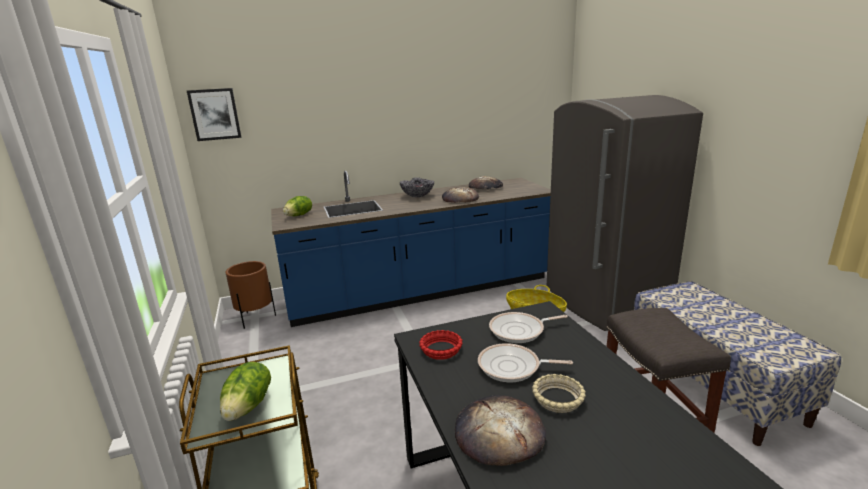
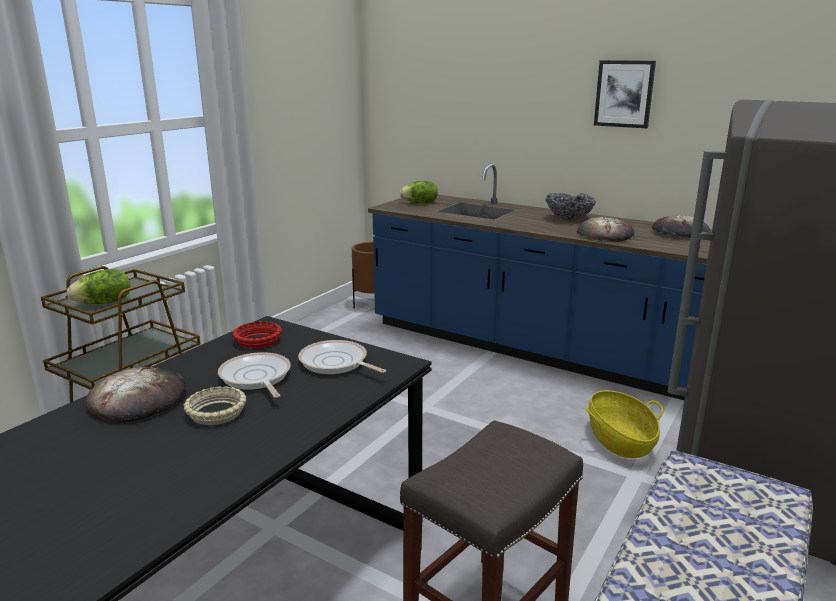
camera: 50 degrees right, 0 degrees up
(215, 114) = (388, 78): picture -> picture (624, 94)

